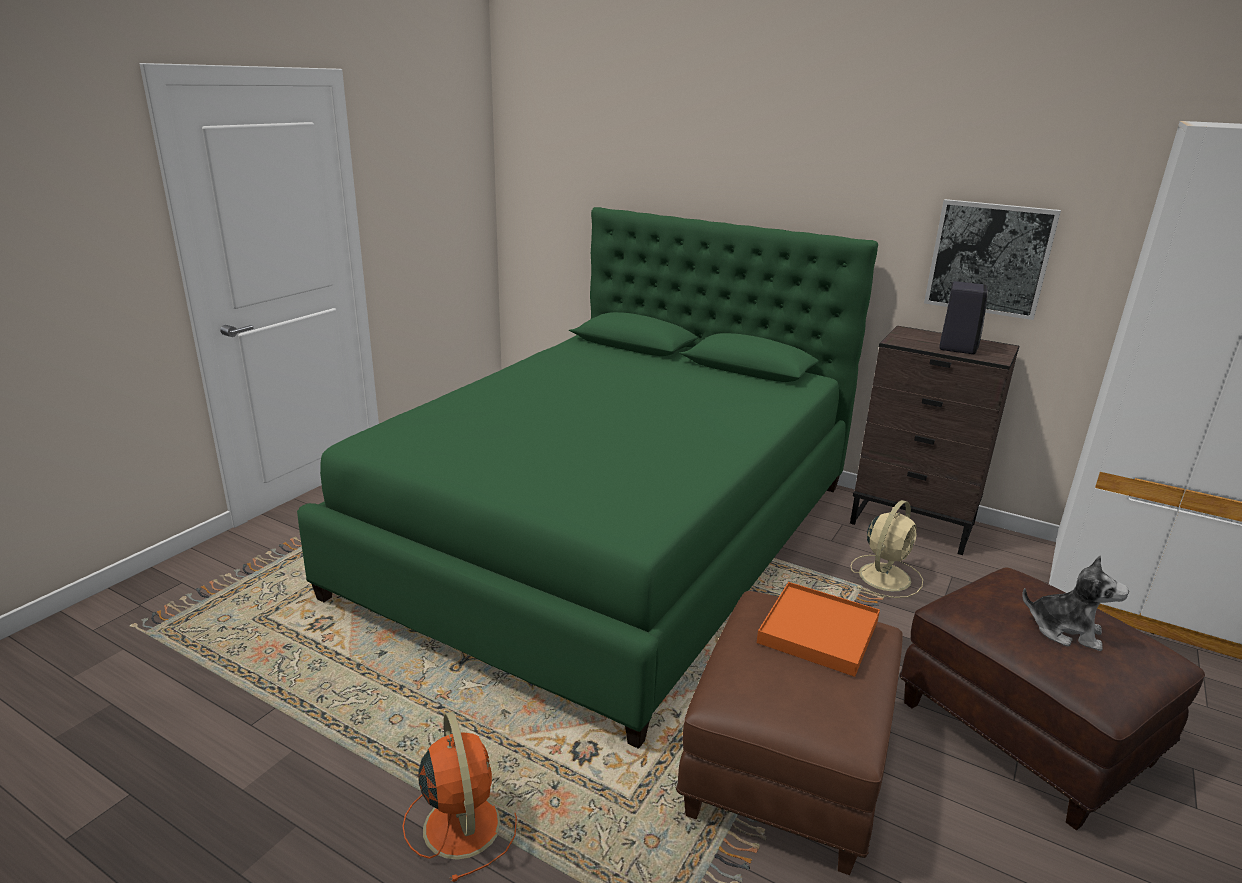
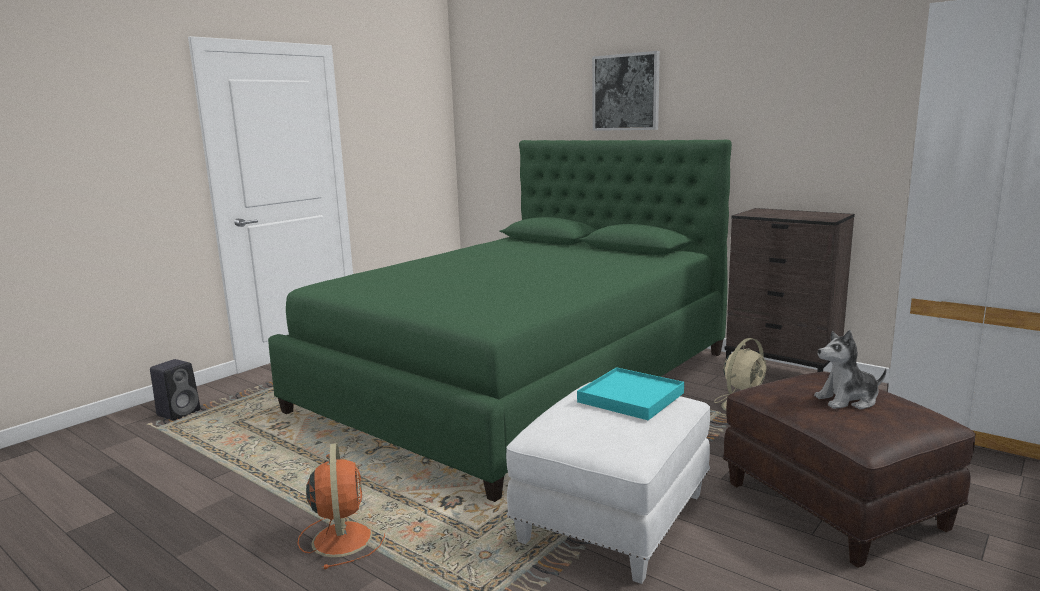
camera: 10 degrees right, 10 degrees down
(788, 769) = (614, 519): brown ottoman -> white ottoman
(818, 632) = (631, 397): orange tray -> turquoise tray
(957, 347) = (797, 215): black speaker -> black speaker (179, 412)
(989, 258) = (821, 144): picture -> picture (626, 92)
(1065, 631) = (847, 400): plush toy -> plush toy turned 135 degrees clockwise

